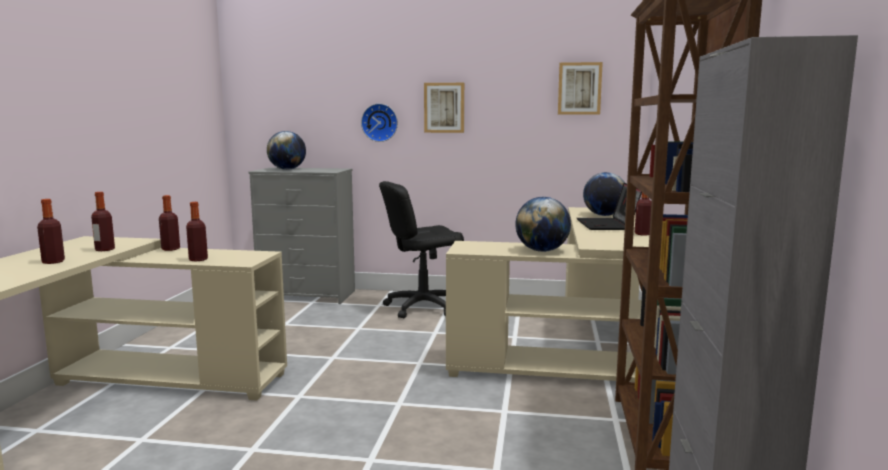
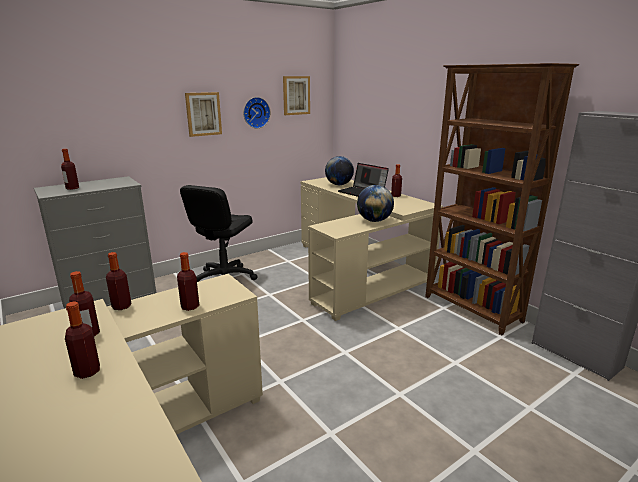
camera: 45 degrees left, 10 degrees up
(287, 169) = (72, 188): globe -> bottle
(380, 122) = (148, 130): wall clock -> wall clock (255, 112)

